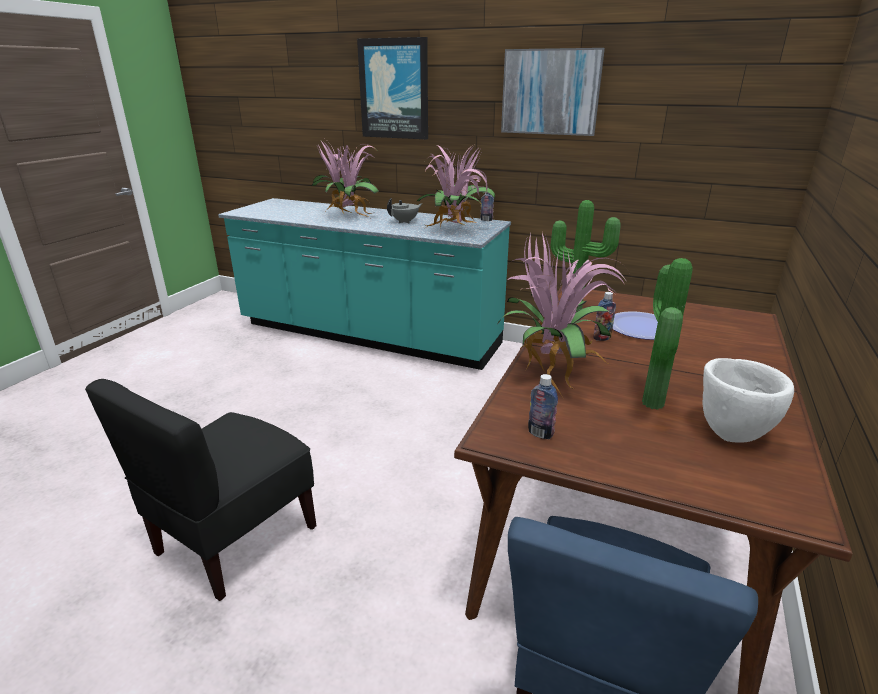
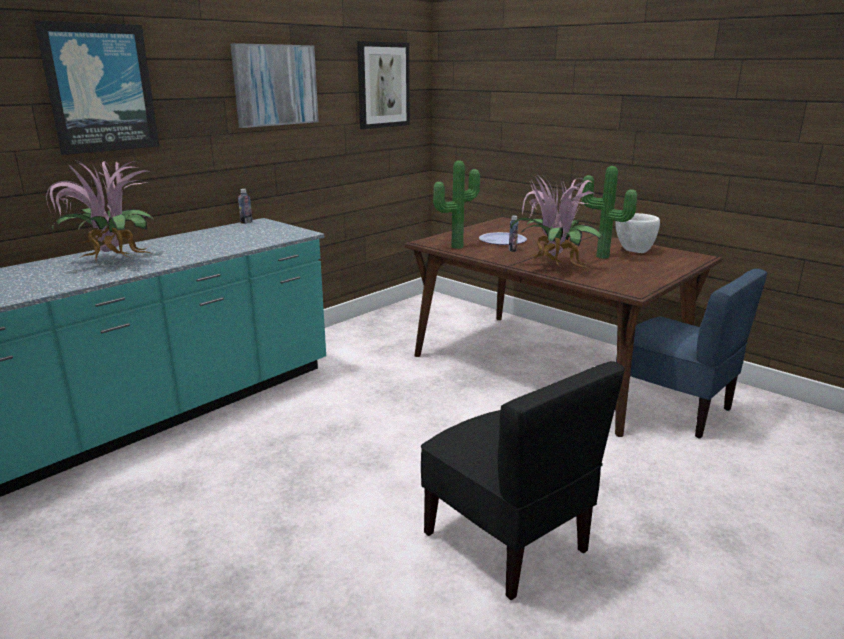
camera: 70 degrees left, 5 degrees down
(405, 222) = (195, 245): grey teapot -> none
(455, 230) = (265, 234): potted plant -> none
(540, 433) = (630, 281): bottle -> none
(717, 98) = (383, 85): none -> picture

